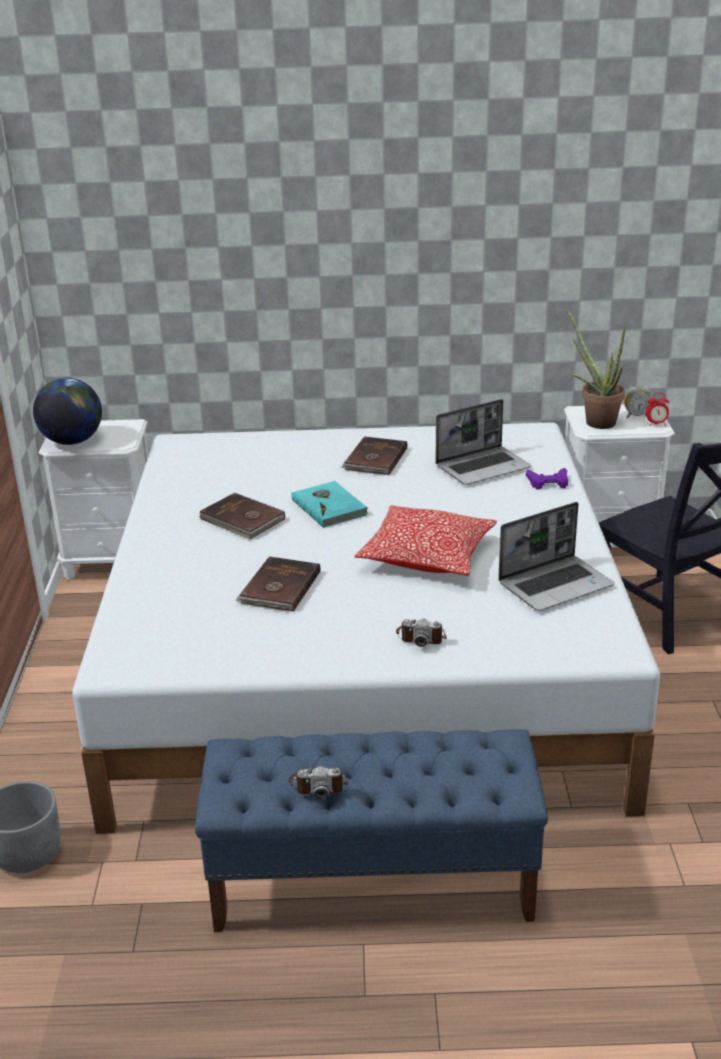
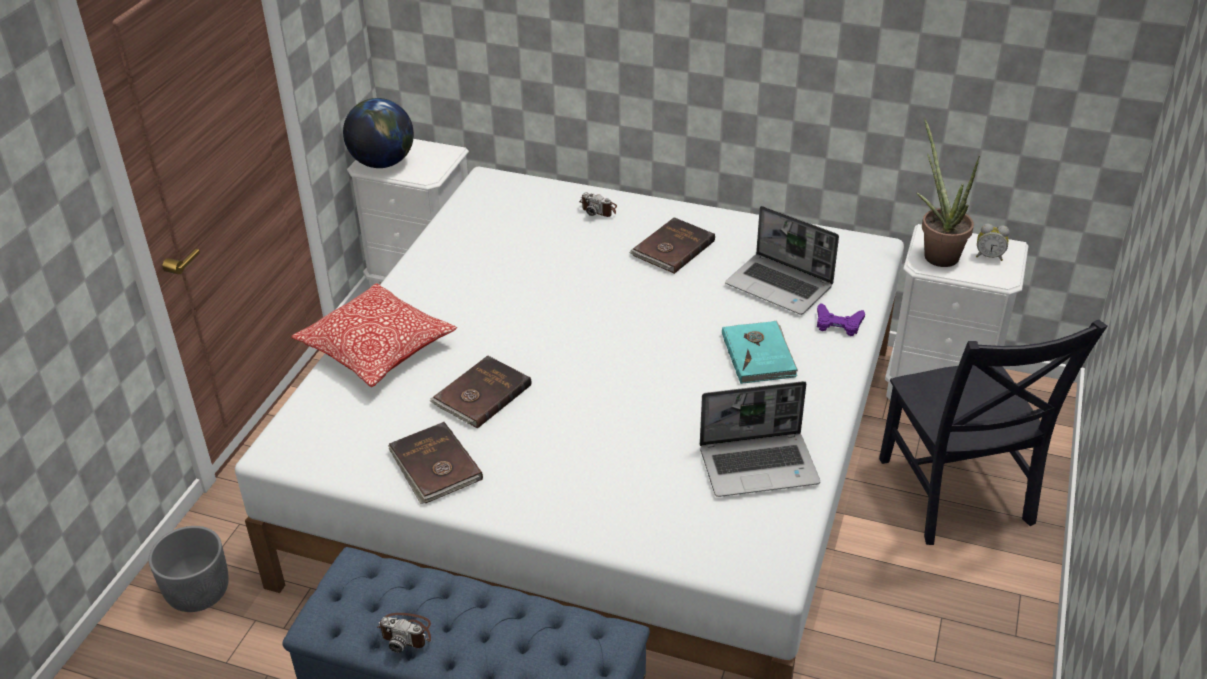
camera: 20 degrees right, 10 degrees up
(242, 520) = (494, 298): brown book -> brown book (434, 466)
(330, 507) = (589, 302): turquoise book -> turquoise book (759, 354)
(421, 637) = (581, 495): camera -> camera (599, 209)
(427, 556) = (649, 393): pillow -> pillow (377, 349)
(483, 467) = (780, 286): laptop -> laptop turned 45 degrees clockwise
(656, 424) = (1005, 273): alarm clock -> none

